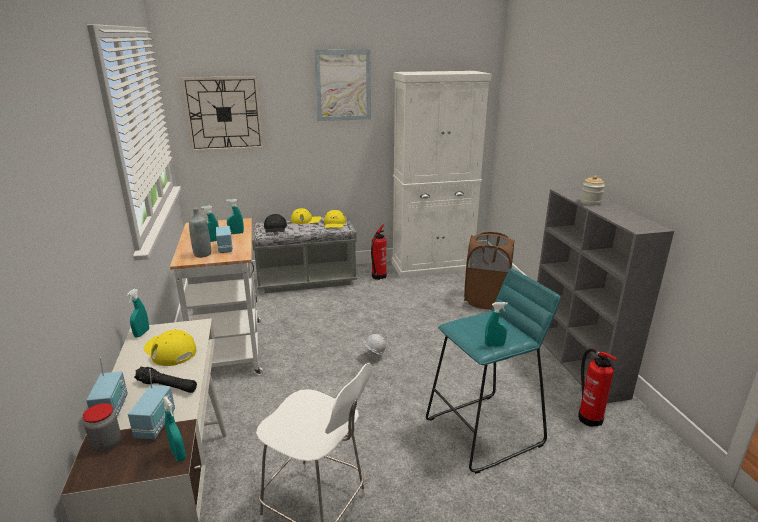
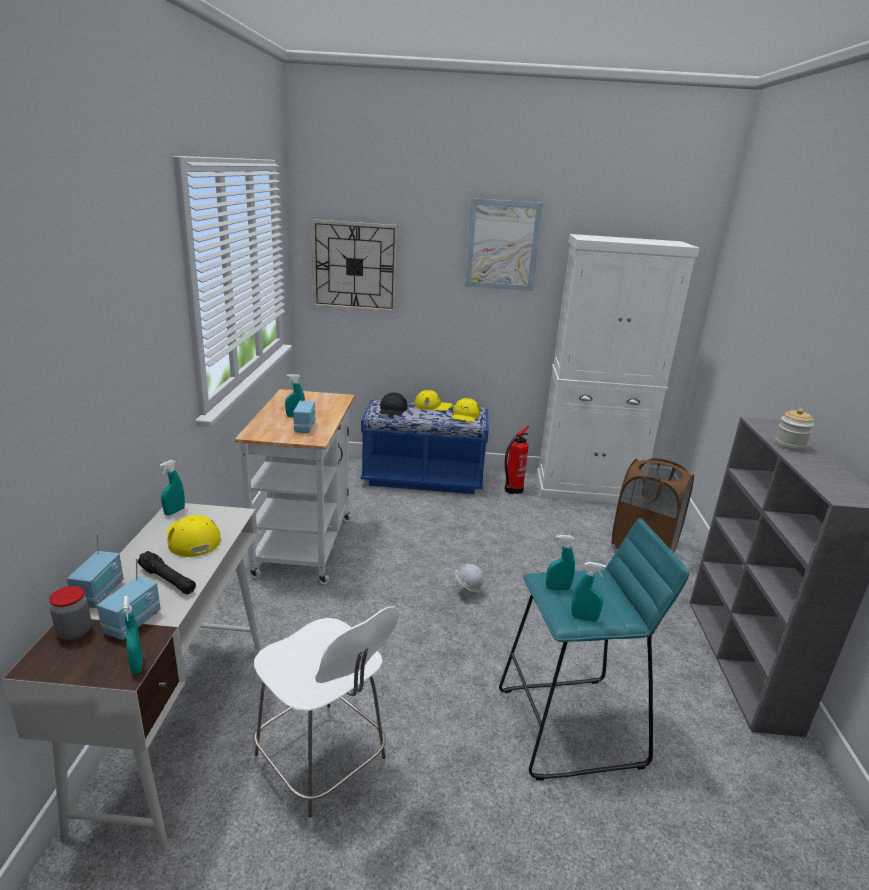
camera: 15 degrees right, 0 degrees up
(202, 254) = (276, 430): grey bottle -> none
(236, 233) = (327, 411): turquoise spray bottle -> turquoise spray bottle (557, 588)
(306, 280) = (423, 478): grey bench -> blue bench
(589, 417) = (728, 745): fire extinguisher -> none

